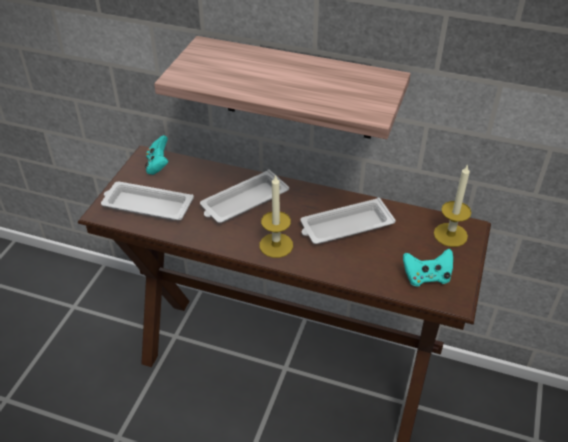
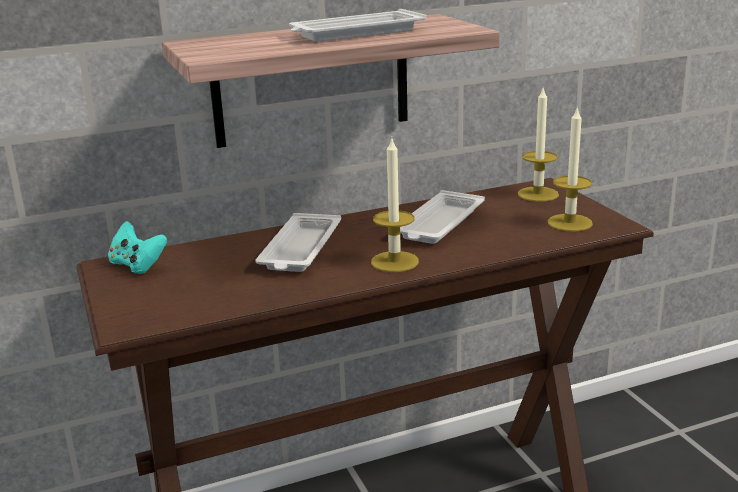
camera: 40 degrees left, 20 degrees down
(146, 205) = (180, 297): white tray -> white tray (355, 33)
(426, 277) = (569, 223): turquoise game controller -> candle

